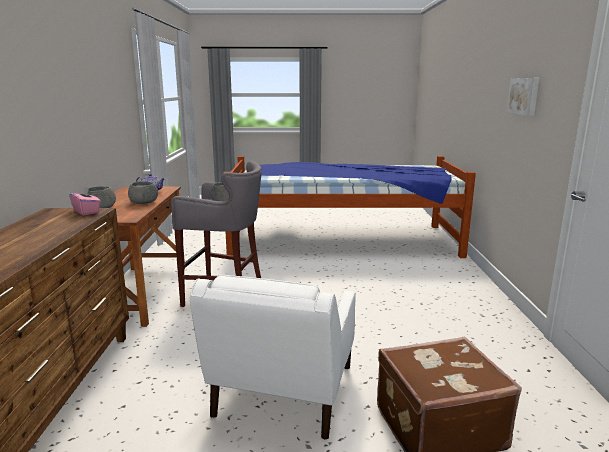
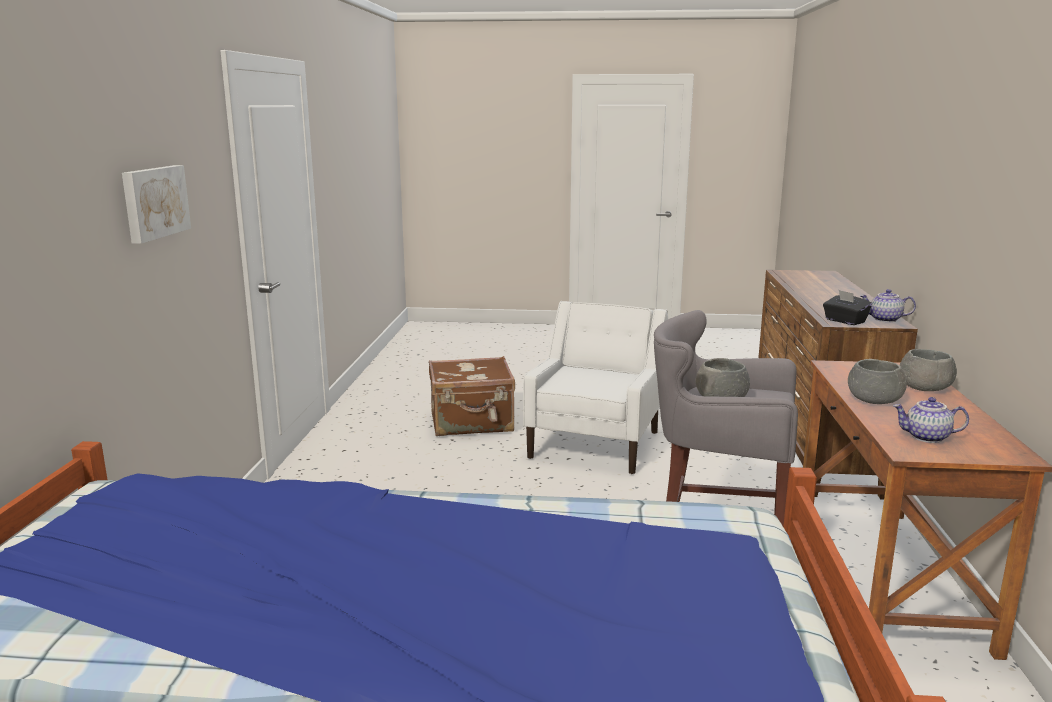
camera: 175 degrees left, 0 degrees up
(49, 213) = (884, 320): none -> teapot
(87, 212) = (844, 321): pink tissue box -> black tissue box

